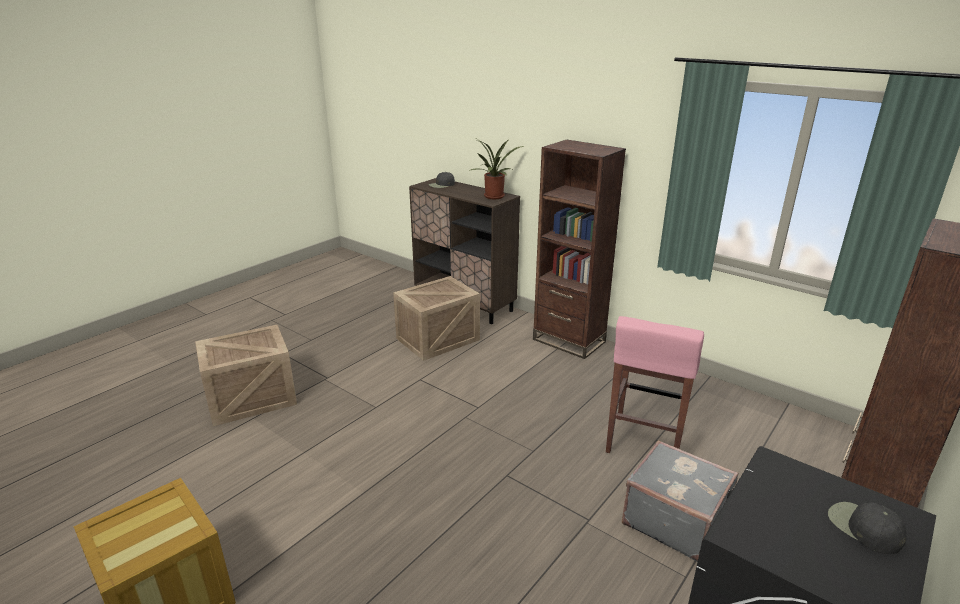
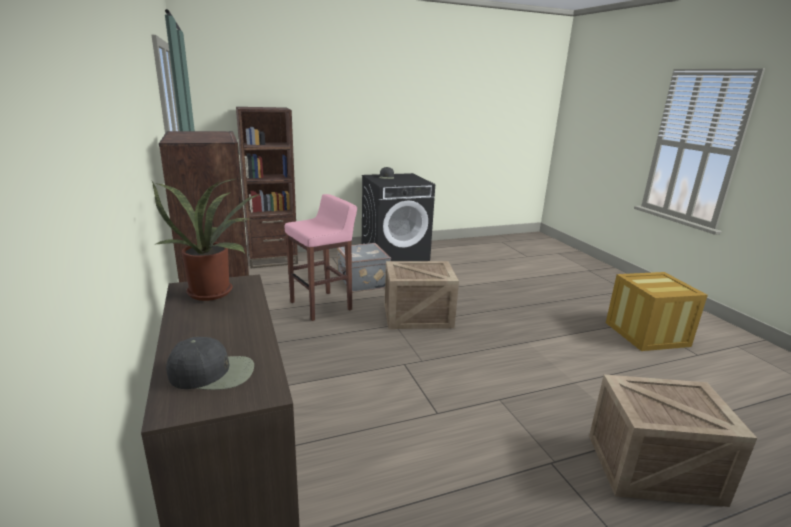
camera: 150 degrees left, 5 degrees down
(438, 338) = (368, 471): crate -> crate (417, 316)

